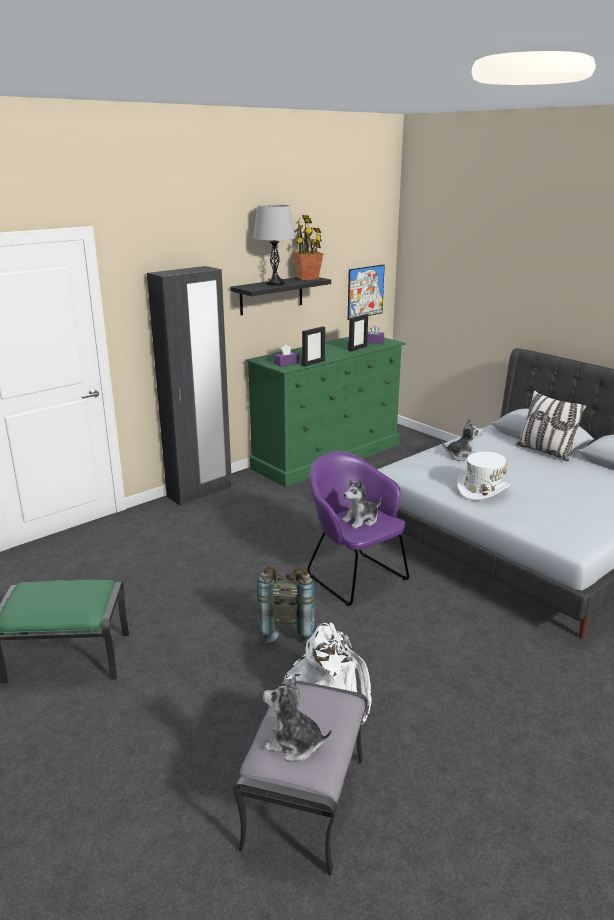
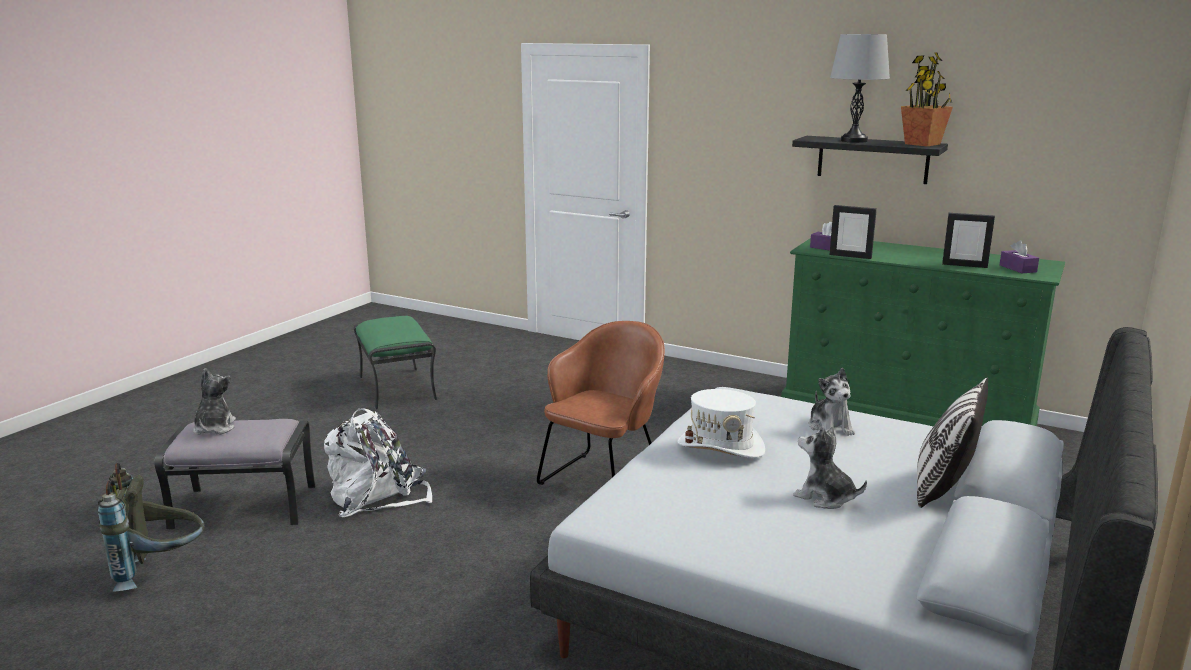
camera: 70 degrees right, 5 degrees down
(200, 492) = (714, 372): black wardrobe -> none
(288, 628) = (480, 460): grey backpack -> grey backpack (161, 571)
(353, 575) = (605, 478): purple armchair -> brown armchair
(361, 520) = (596, 403): plush toy -> plush toy (825, 498)
(365, 291) = (1077, 193): picture -> none

